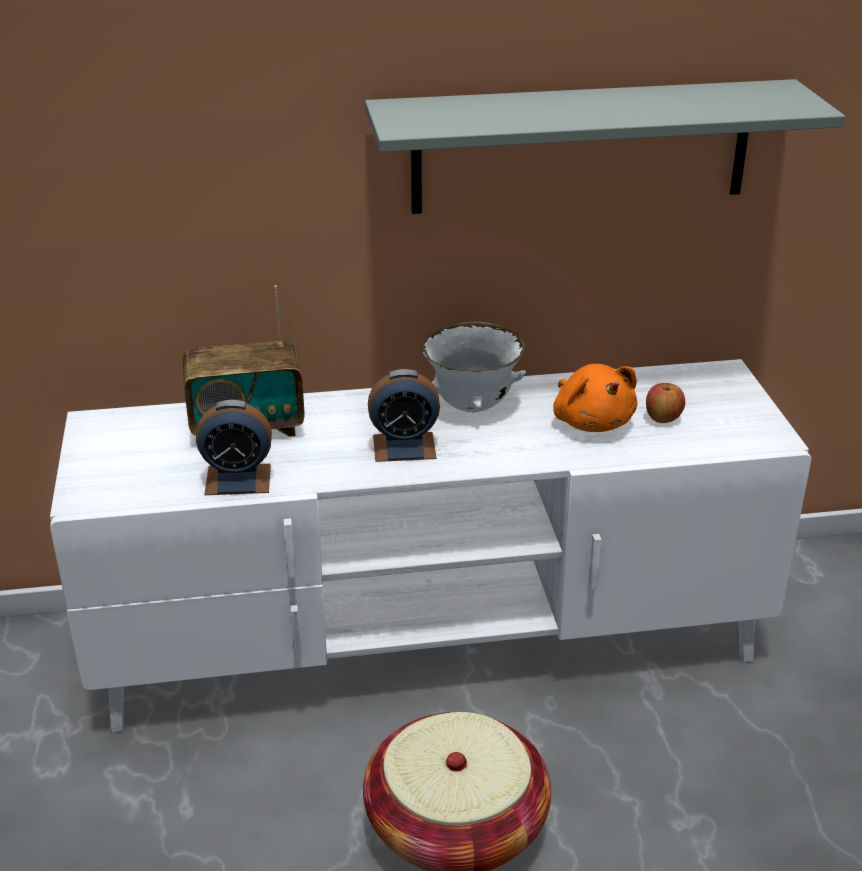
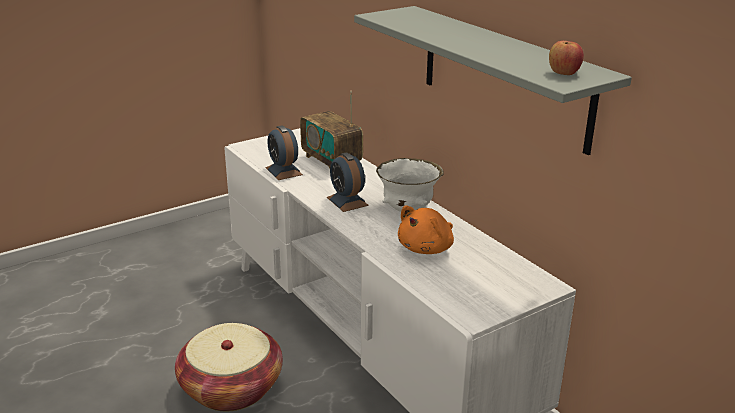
camera: 65 degrees right, 5 degrees down
(663, 419) = (455, 271): apple -> apple (564, 73)

